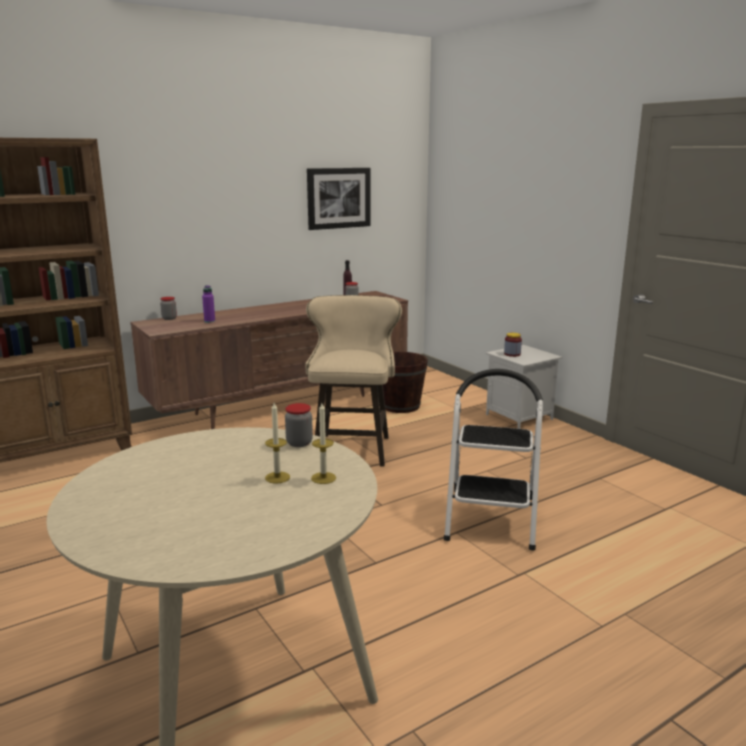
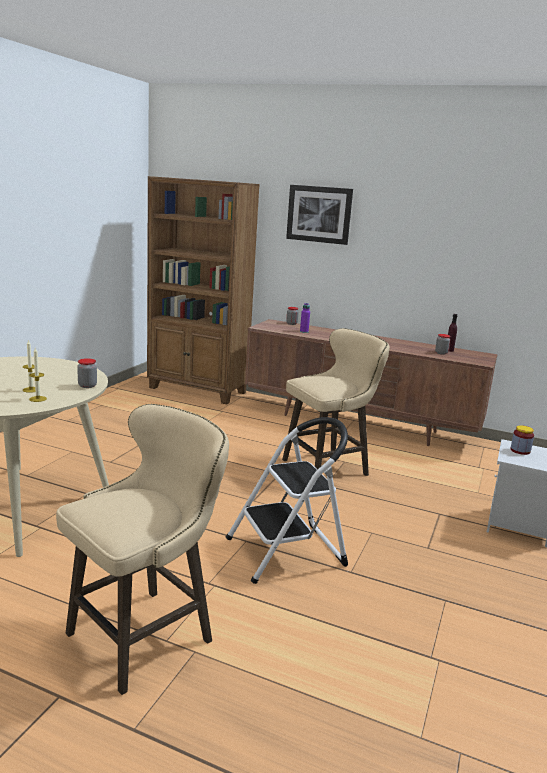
camera: 55 degrees right, 0 degrees up
(338, 198) = (472, 253): picture -> picture (319, 214)
(400, 406) = (437, 465): brown bucket -> none
(587, 636) = (145, 634): none -> beige stool

